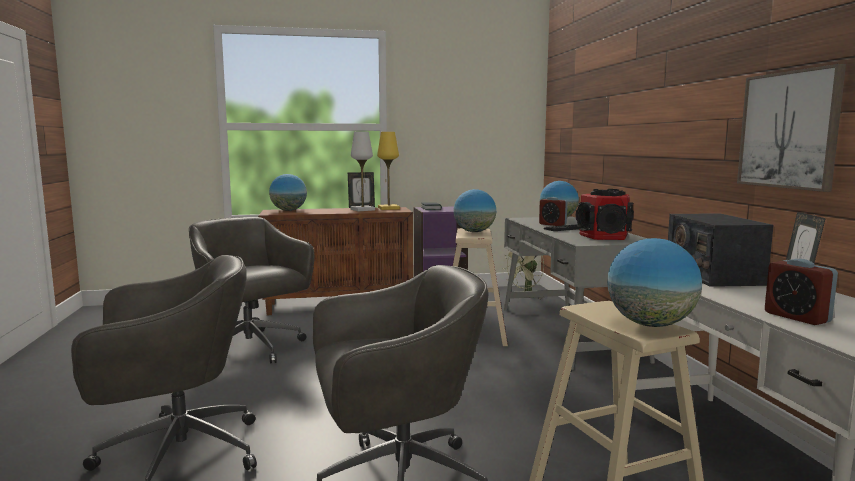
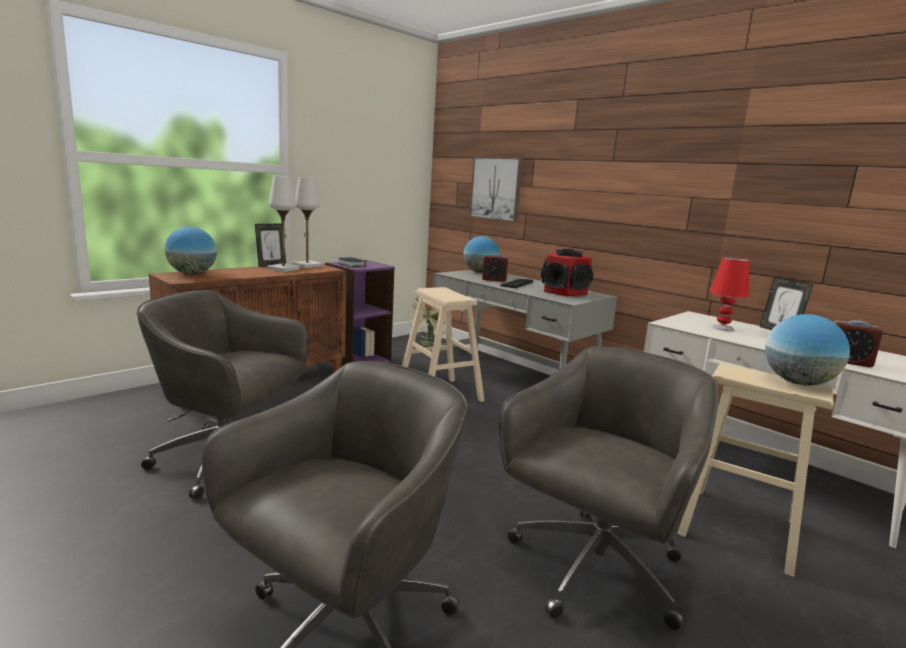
camera: 35 degrees left, 5 degrees up
(388, 208) = (307, 266): yellow table lamp -> white table lamp
(474, 232) = (443, 292): globe -> none
(712, 275) = (722, 328): radio -> red table lamp
(789, 130) = (761, 213): picture -> picture (496, 188)

